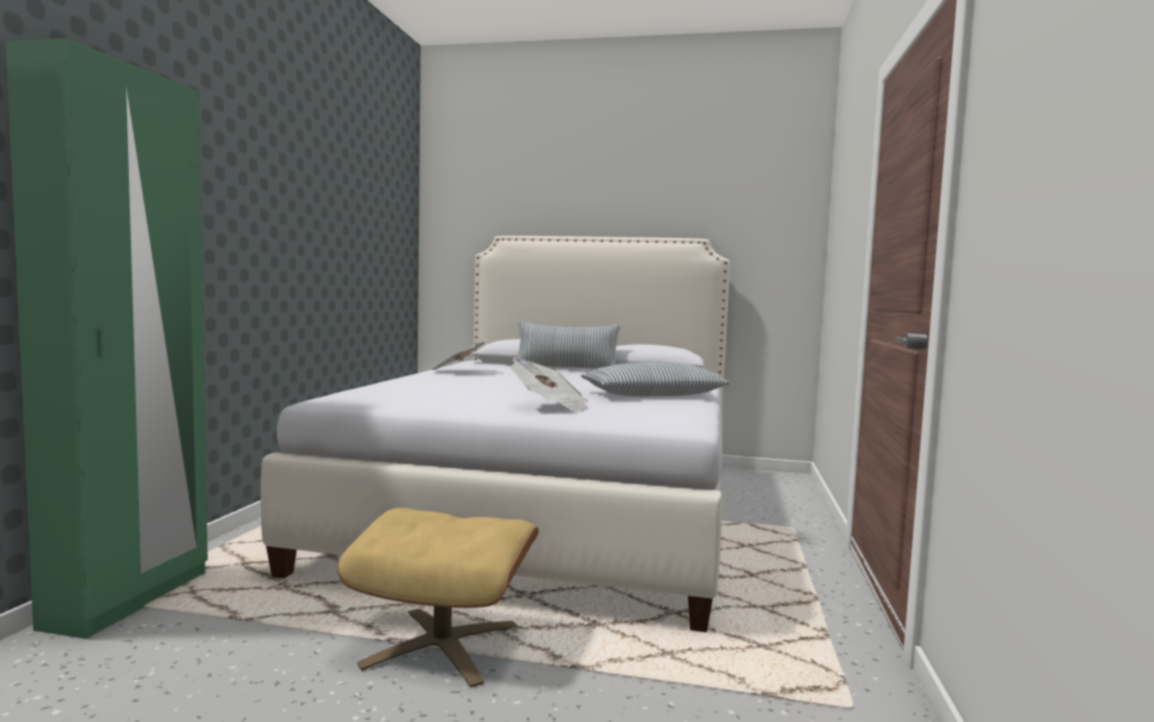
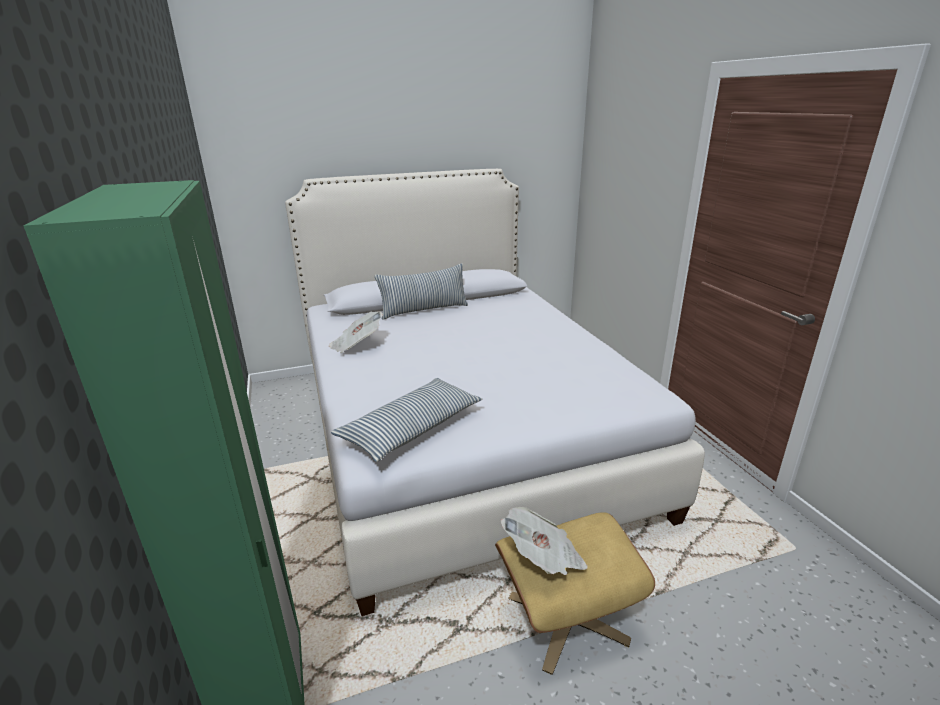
camera: 30 degrees left, 20 degrees up
(550, 407) = (547, 401): newspaper -> newspaper (543, 558)
(654, 395) = (562, 347): pillow -> pillow (411, 428)

